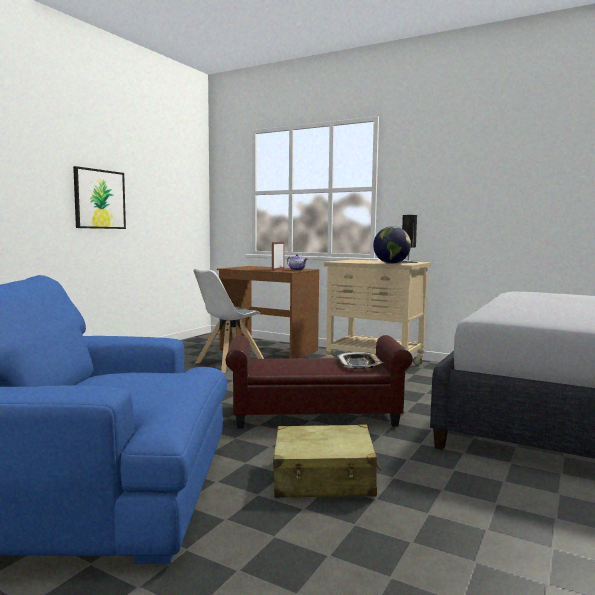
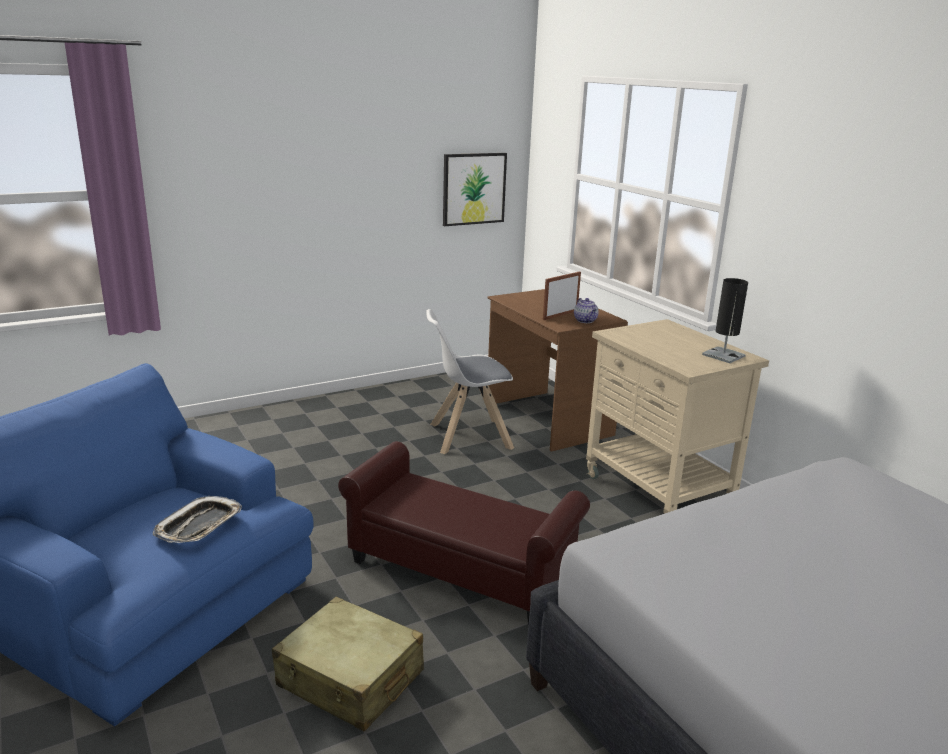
camera: 30 degrees right, 15 degrees up
(99, 199) = (341, 194): picture -> picture (473, 188)
(359, 364) = (515, 528): tray -> tray (199, 526)
(391, 263) = (677, 360): globe -> none

